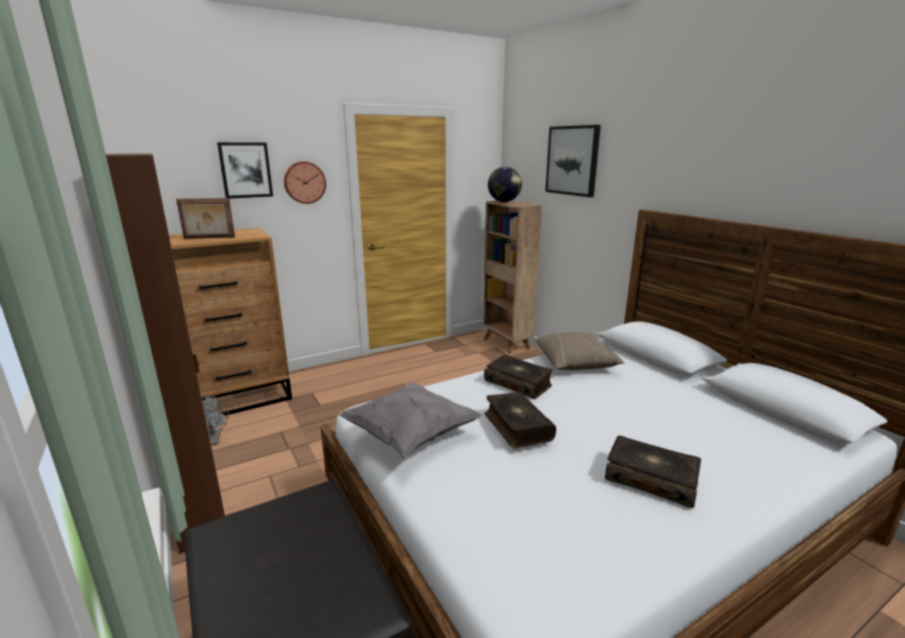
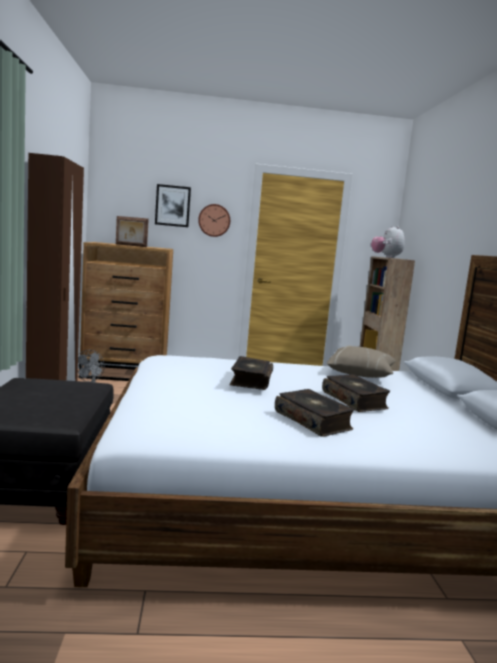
camera: 25 degrees right, 10 degrees down
(410, 436) = (172, 369): grey pillow -> none
(504, 201) = (386, 257): globe -> plush toy
(518, 383) = (290, 370): book -> book (355, 400)
(572, 160) = (440, 218): picture -> none

